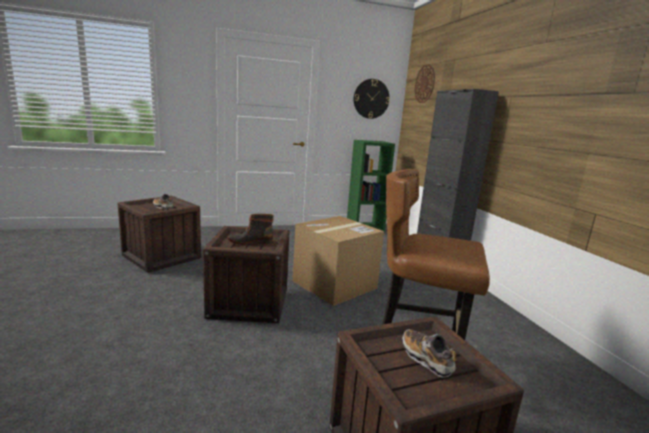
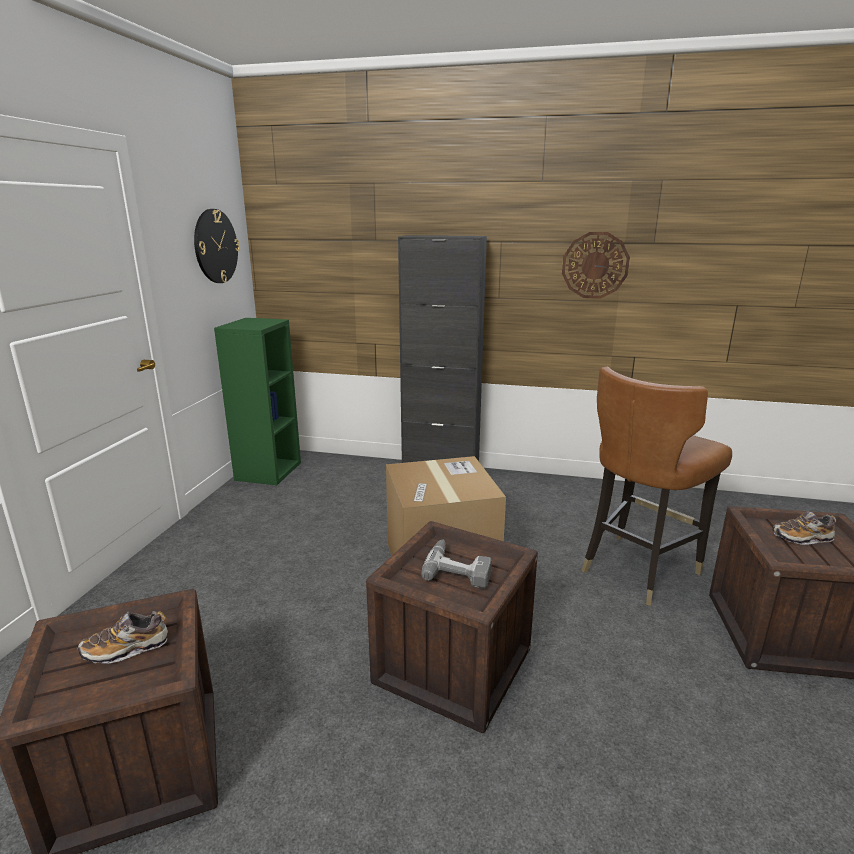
camera: 60 degrees left, 5 degrees up
(250, 241) = (458, 568): boot -> power drill
(424, 84) = (308, 215): wall clock -> wall clock (595, 265)

